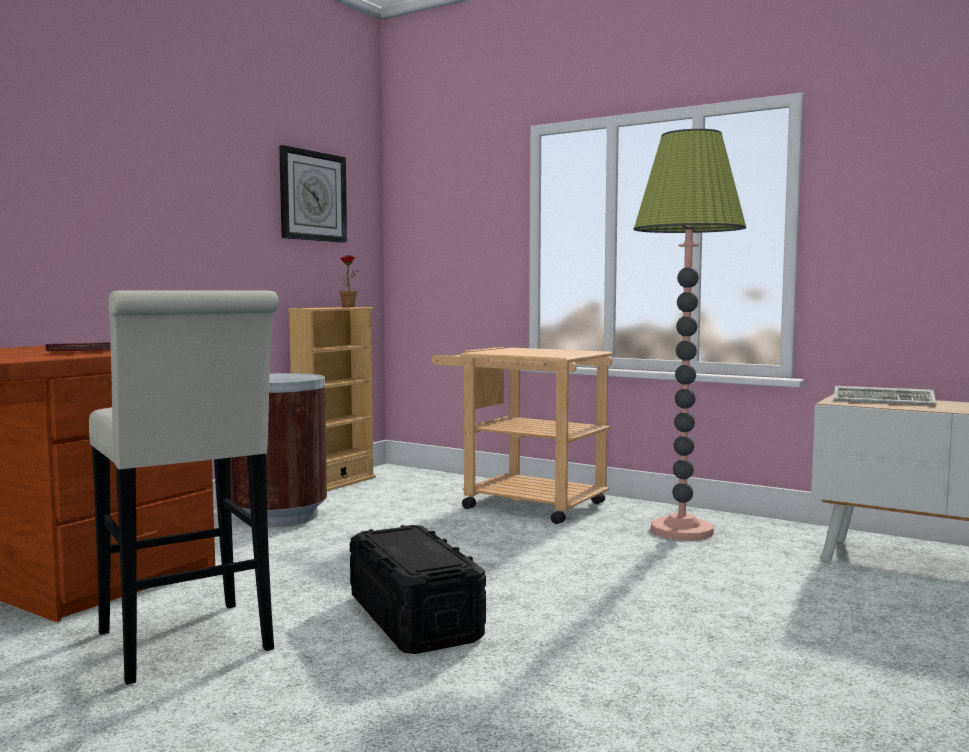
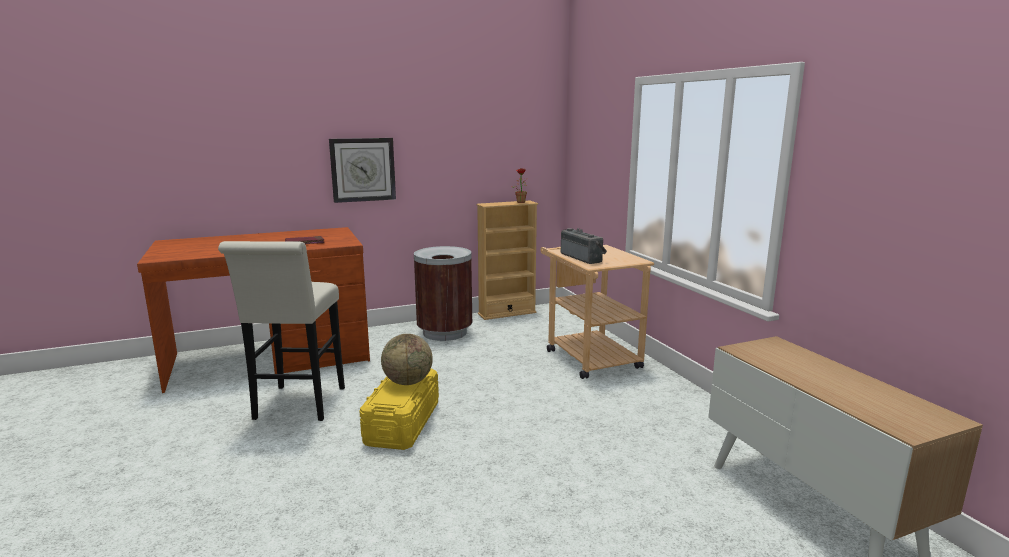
camera: 35 degrees right, 10 degrees up
(312, 196) = (501, 128): wall clock -> wall clock (363, 169)
(414, 617) = (403, 423): black storage box -> yellow storage box
(415, 542) = (408, 382): none -> globe
(527, 353) = (583, 258): none -> radio
(681, 530) = (655, 408): floor lamp -> none
(885, 401) = (788, 357): keyboard -> none

